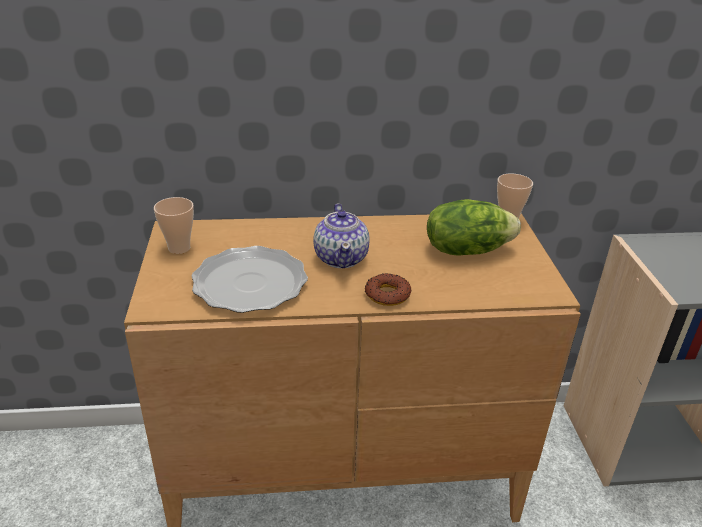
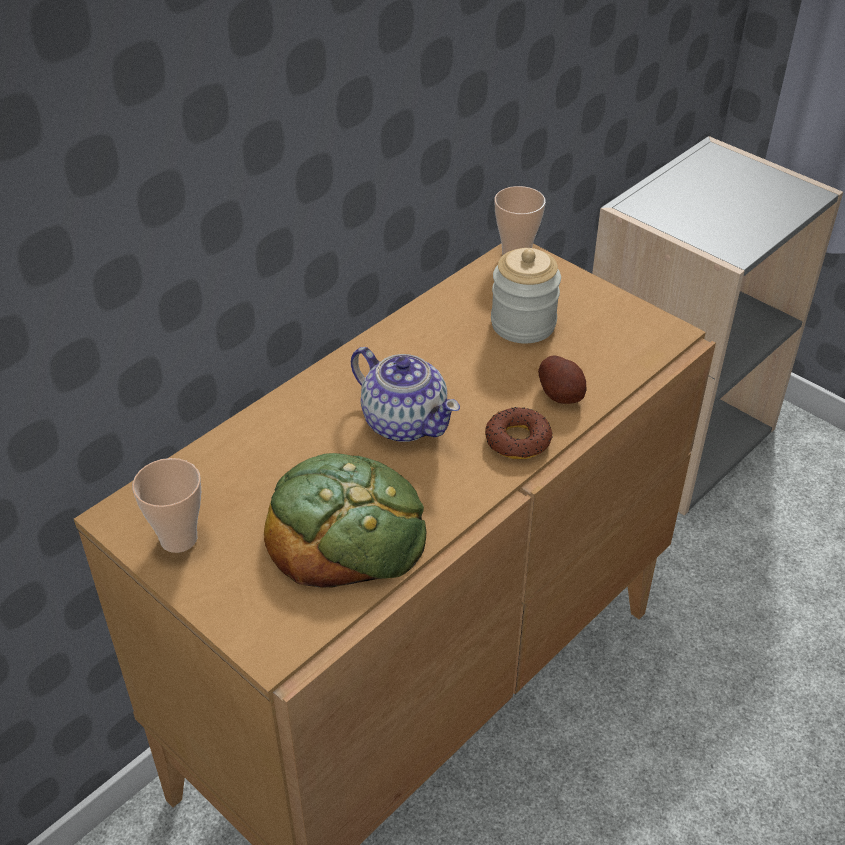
camera: 40 degrees left, 10 degrees up
(250, 283) = (345, 527): plate -> bread
(442, 288) = (561, 394): none -> potato
(466, 250) = (523, 324): lettuce -> jar

